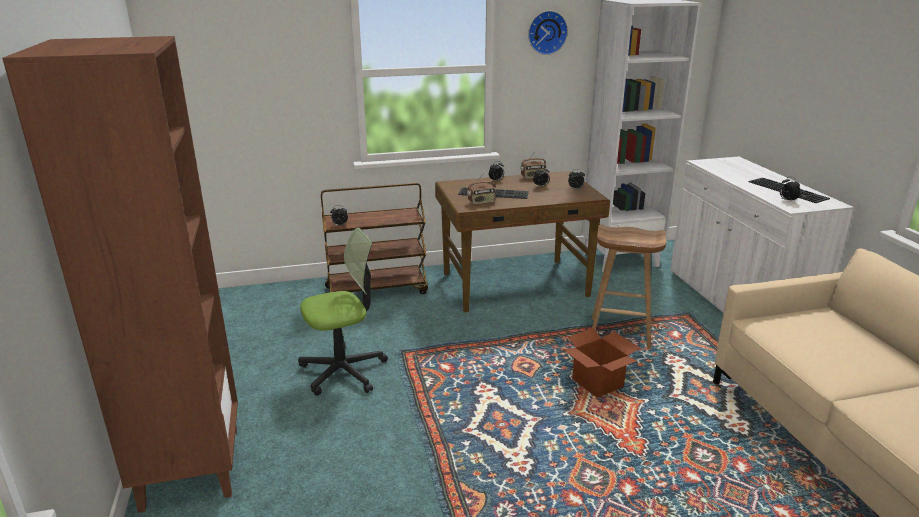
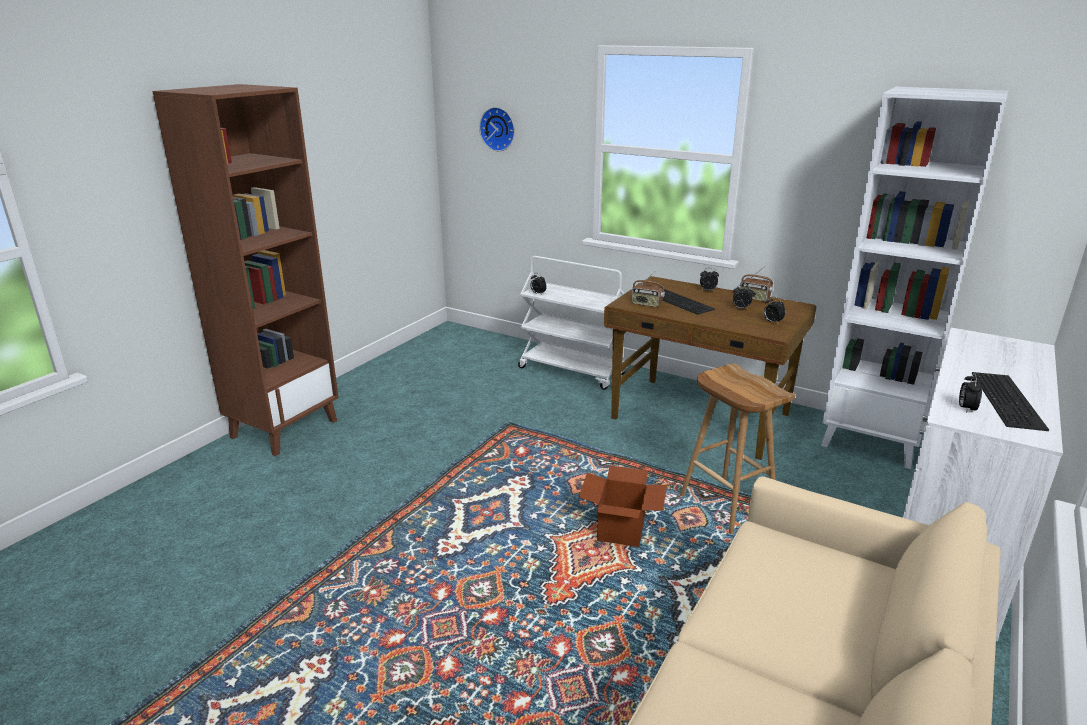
camera: 45 degrees right, 0 degrees up
(343, 371) = (451, 417): office chair -> none
(377, 290) = (573, 371): brown cart -> white cart
(546, 32) = (815, 124): wall clock -> wall clock (498, 129)

